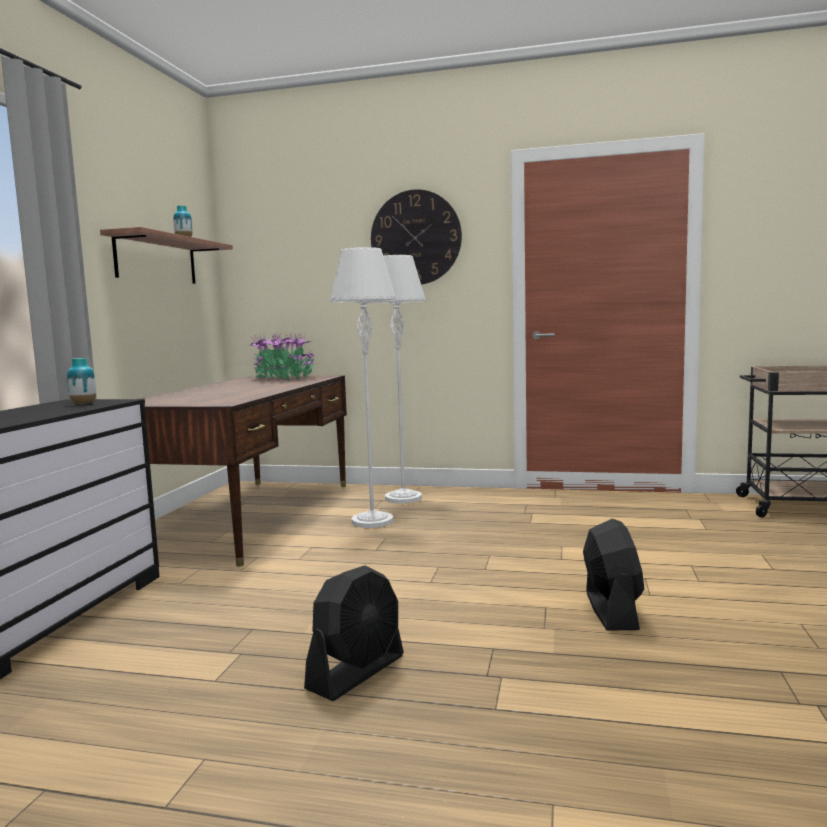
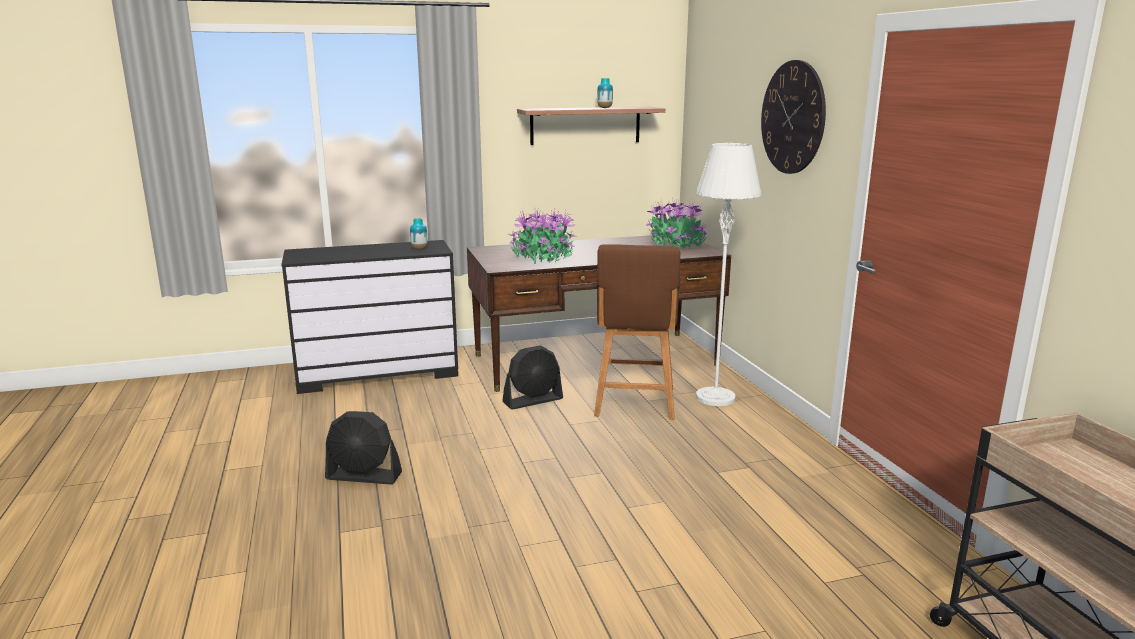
camera: 60 degrees right, 10 degrees up
(225, 395) = (542, 258): none -> potted plant
(372, 521) = (634, 404): white floor lamp -> brown stool
(611, 610) = (523, 551): black fan -> black fan (533, 400)

